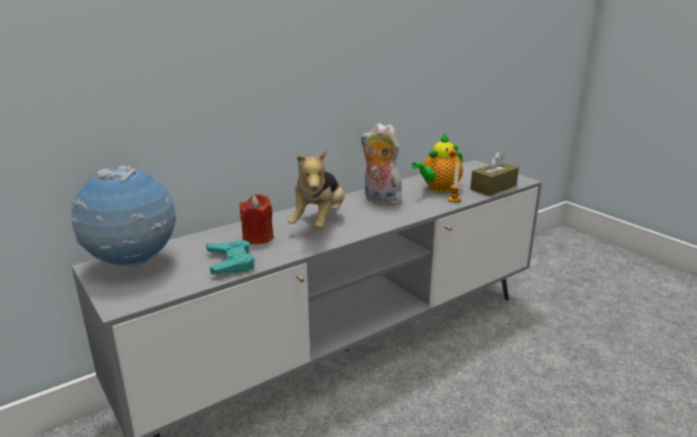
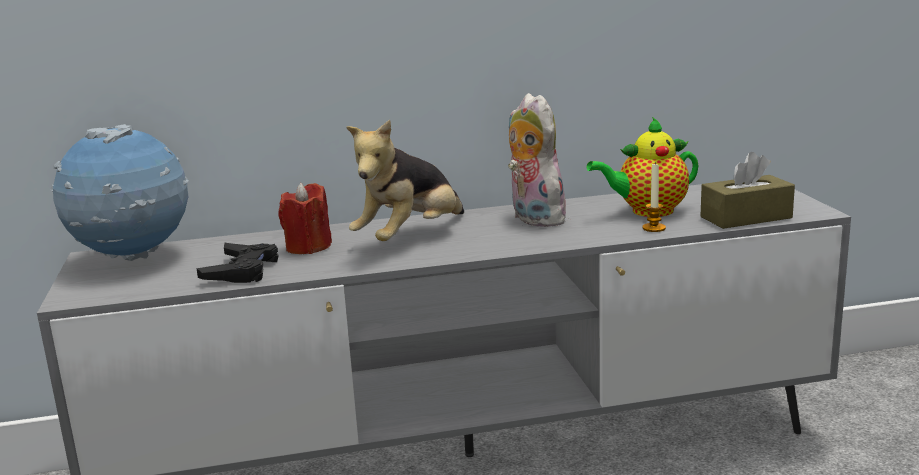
camera: 25 degrees right, 5 degrees down
(231, 262) = (242, 270): turquoise game controller -> black game controller

